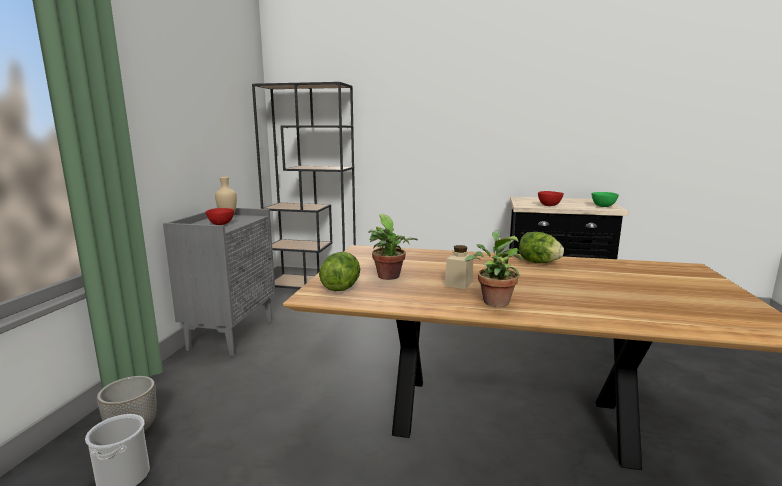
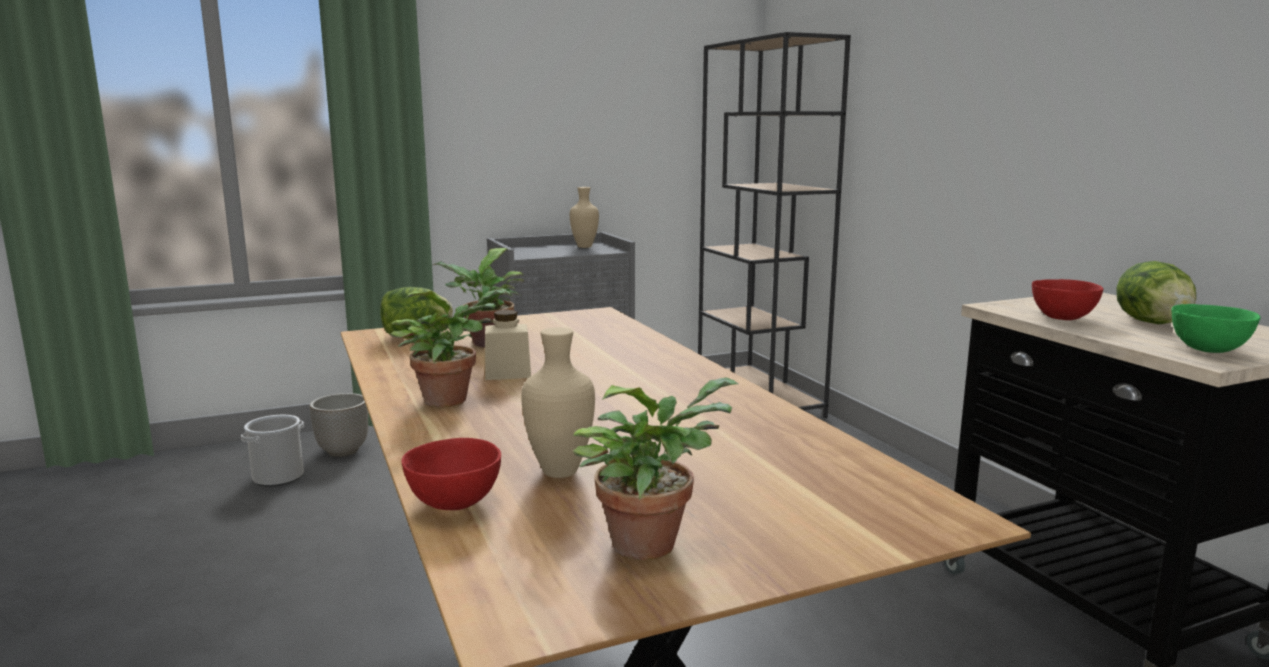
camera: 55 degrees right, 0 degrees up
(221, 224) = (551, 251): red bowl -> red bowl (455, 505)
(538, 262) = (708, 396): lettuce -> lettuce (1152, 323)
(626, 301) = (559, 471): none -> beige vase
(711, 303) = (649, 541): none -> potted plant

